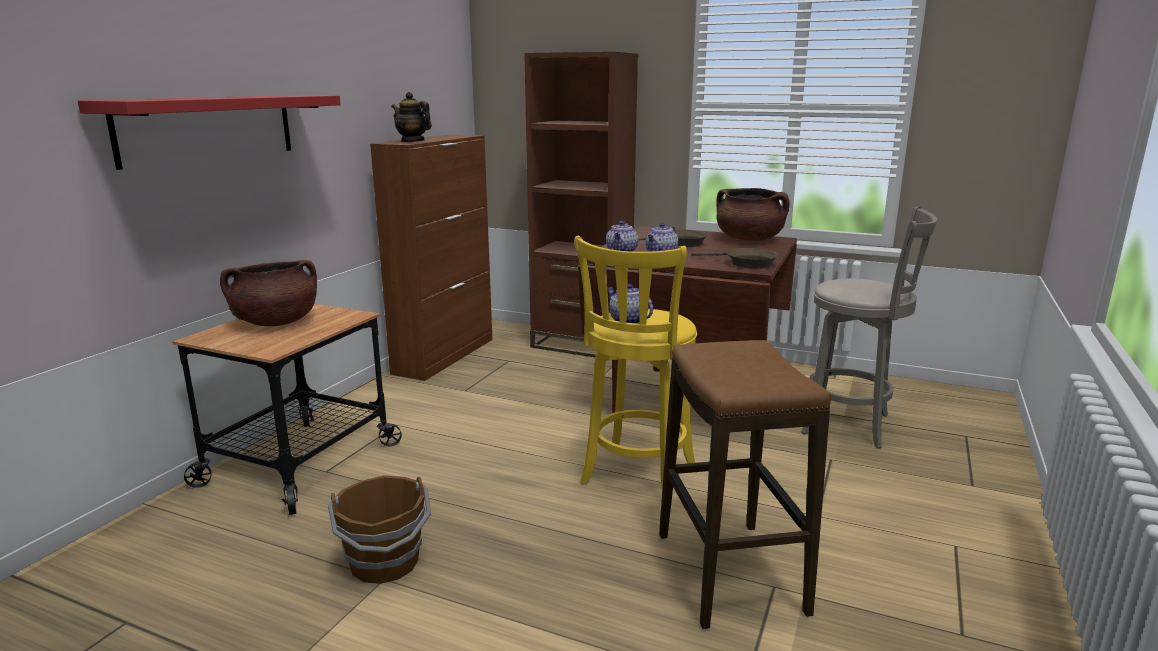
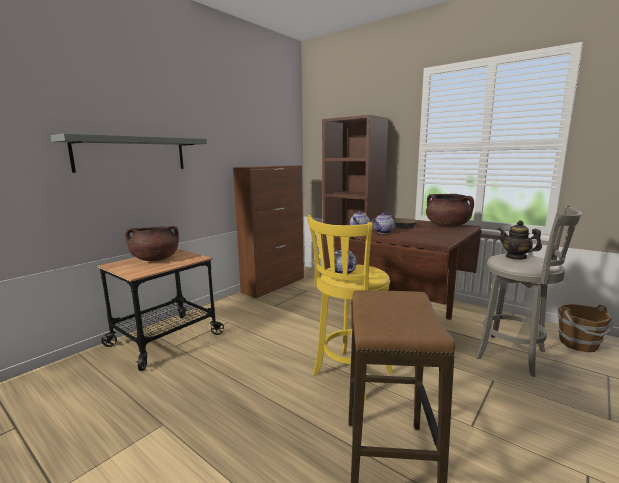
camera: 15 degrees right, 5 degrees down
(208, 128) = (132, 154): red shelf -> grey shelf
(385, 563) = (170, 413): brown bucket -> brown bucket (579, 344)
(412, 141) = (256, 166): teapot -> teapot (516, 257)
(746, 263) = (435, 239): brown frying pan -> none

